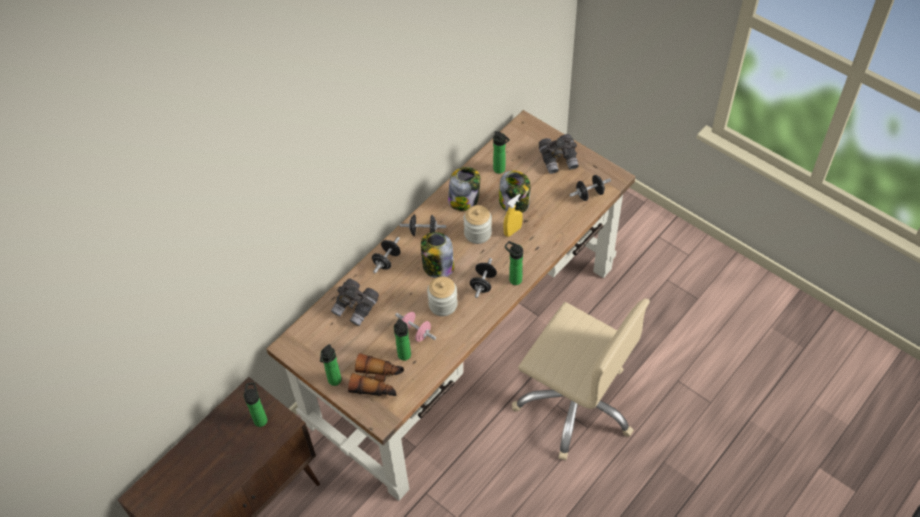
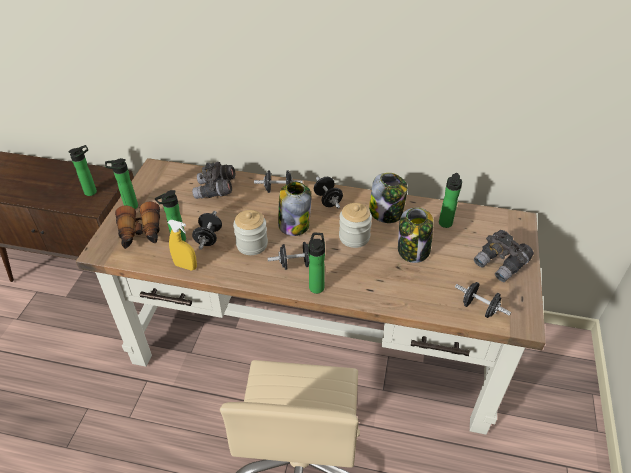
camera: 60 degrees right, 10 degrees down
(415, 332) = (208, 238): pink dumbbell -> black dumbbell
(512, 231) = (377, 262): yellow spray bottle -> yellow spray bottle (186, 266)

